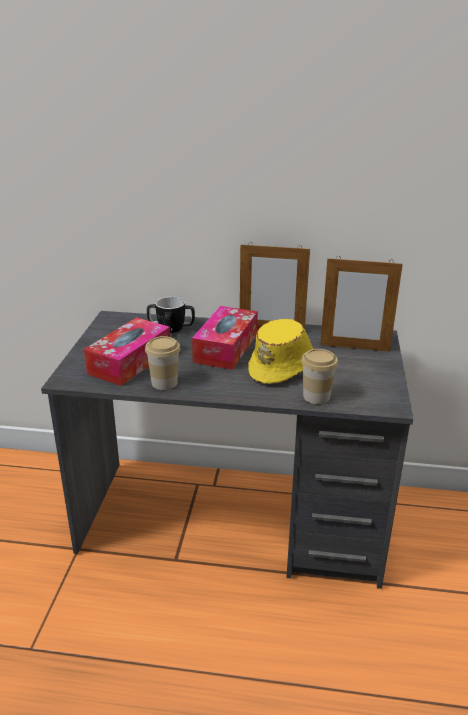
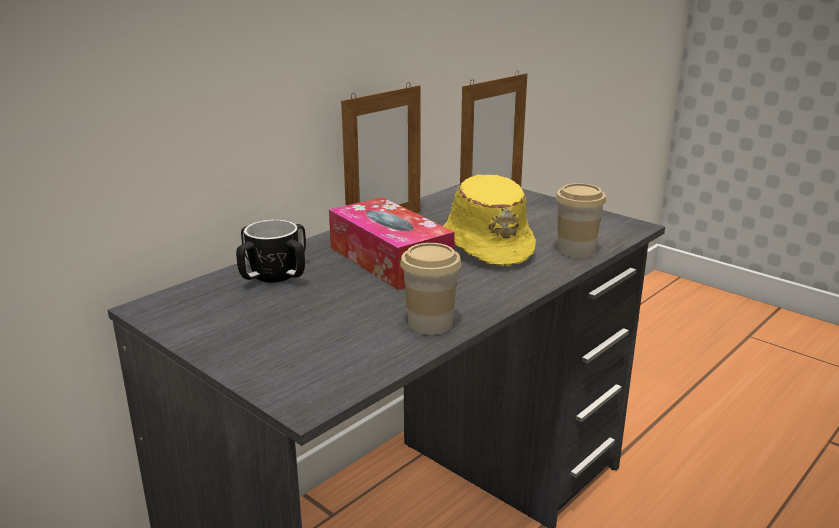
camera: 55 degrees left, 5 degrees down
(130, 362) = (329, 331): tissue box -> none

